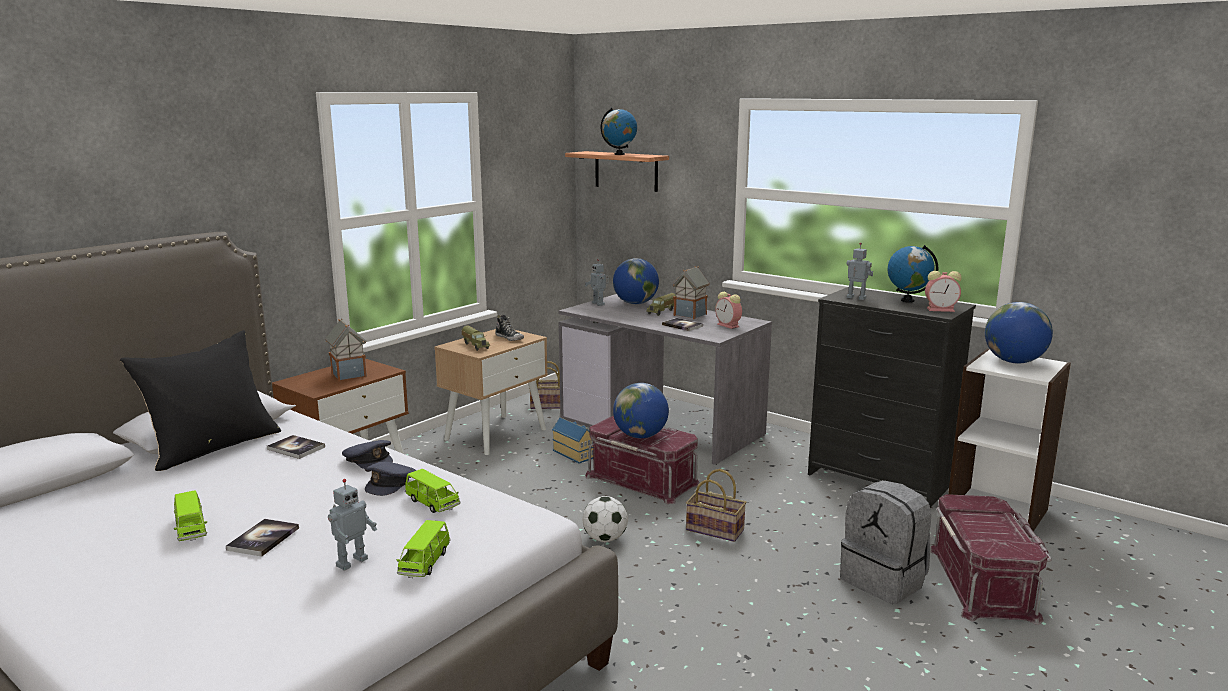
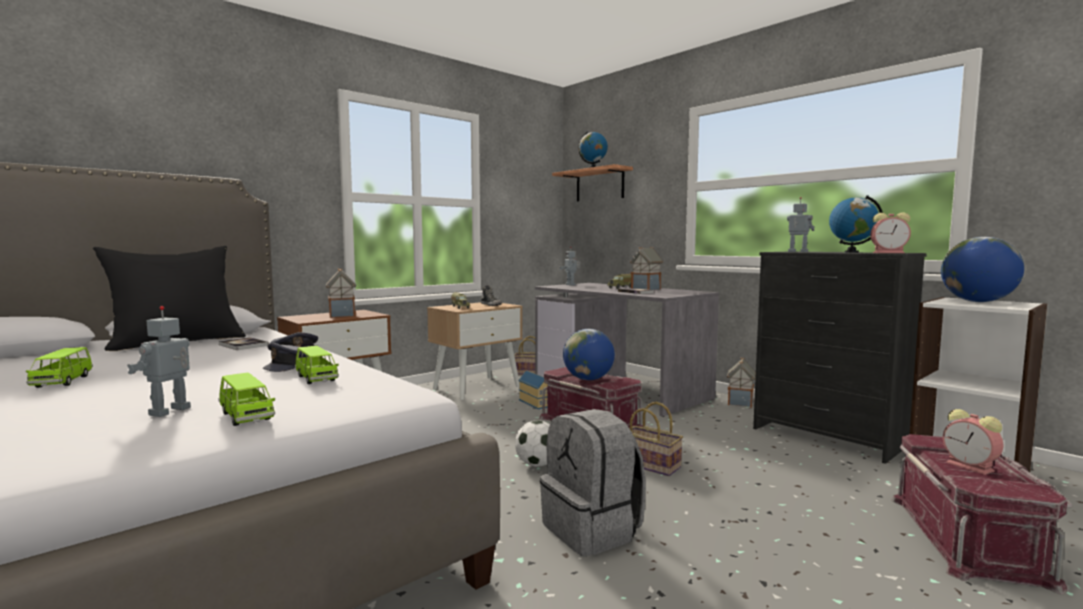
camera: 10 degrees right, 10 degrees down
(263, 539) = (114, 391): book -> none
(351, 562) = (171, 411): toy robot -> toy robot turned 150 degrees clockwise
(425, 563) = (246, 416): green toy car -> green toy car turned 60 degrees counterclockwise
(635, 303) = (602, 285): globe -> none
(729, 325) = (678, 292): alarm clock -> alarm clock (972, 467)
(792, 438) = (740, 403): none -> toy house
(884, 581) = (839, 526): grey backpack -> grey backpack (593, 530)

